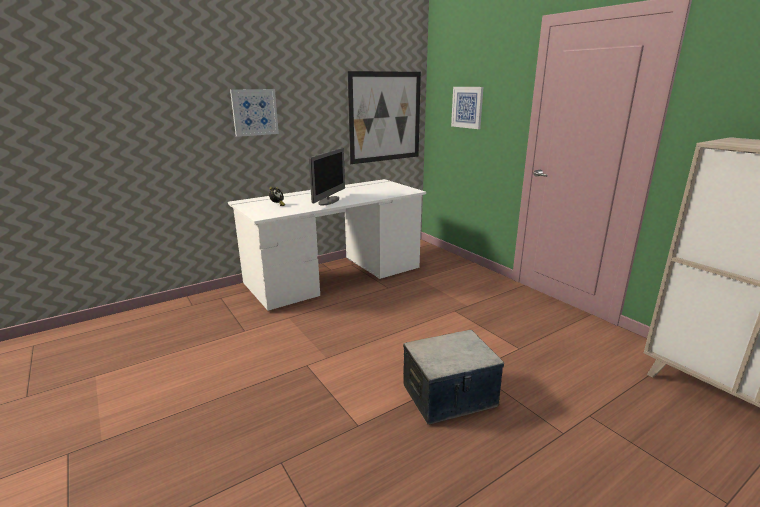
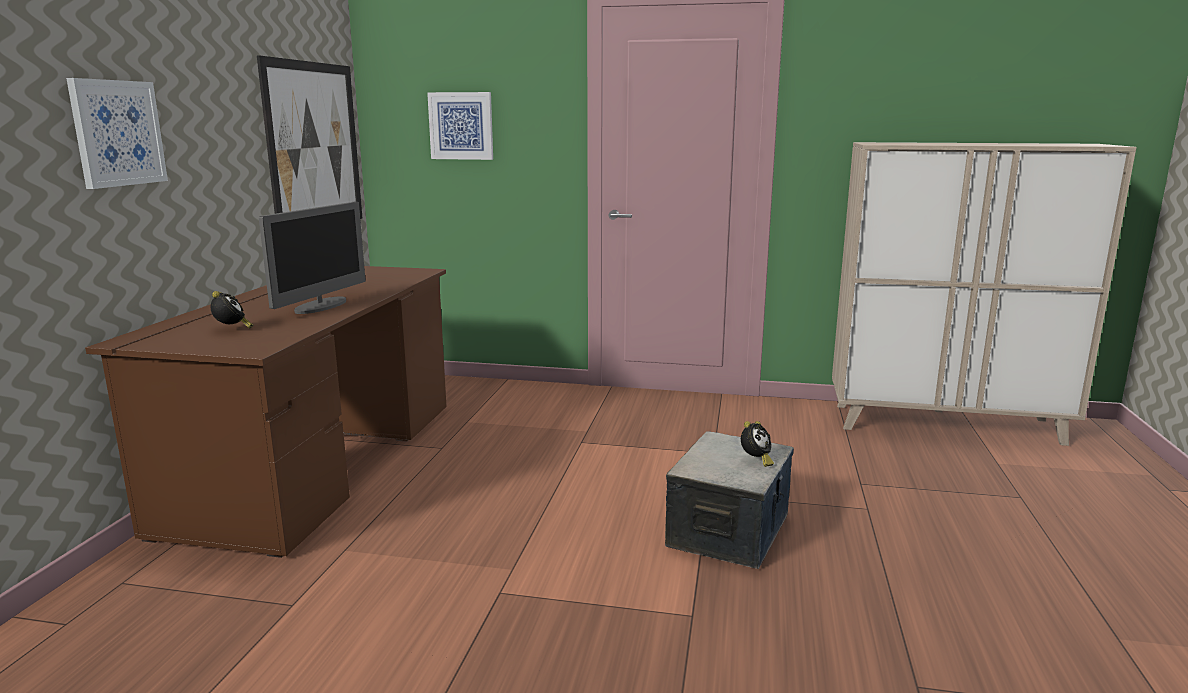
camera: 45 degrees left, 5 degrees down
(329, 201) = (321, 306): monitor -> monitor turned 45 degrees clockwise
(334, 276) = (318, 463): white desk -> brown desk
(462, 359) = (755, 461): none -> alarm clock

